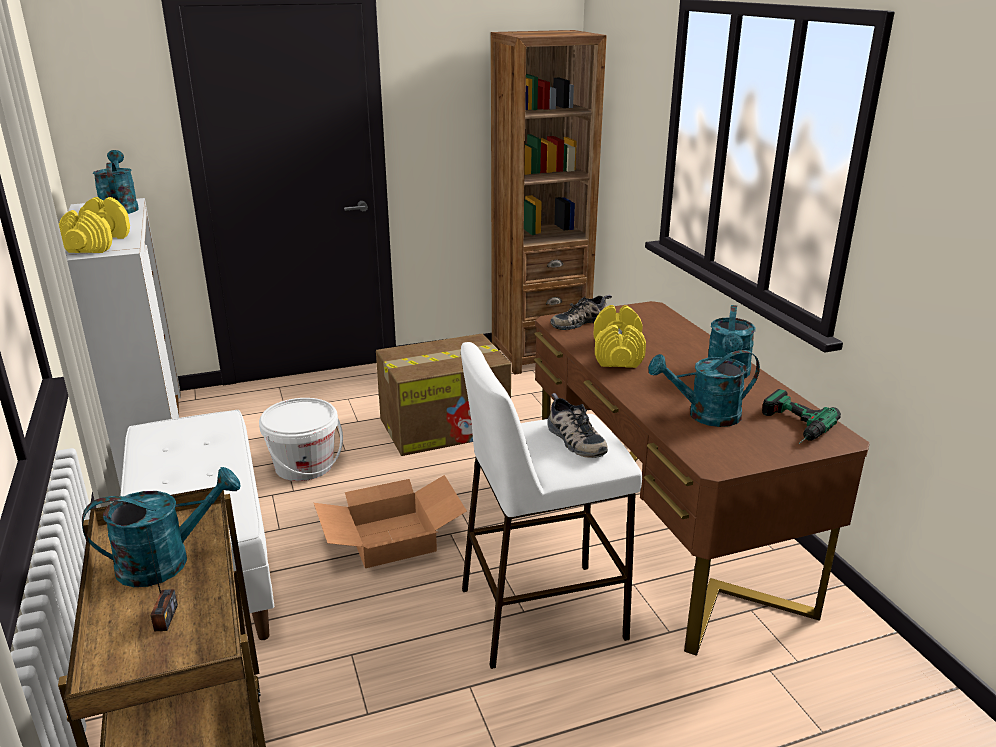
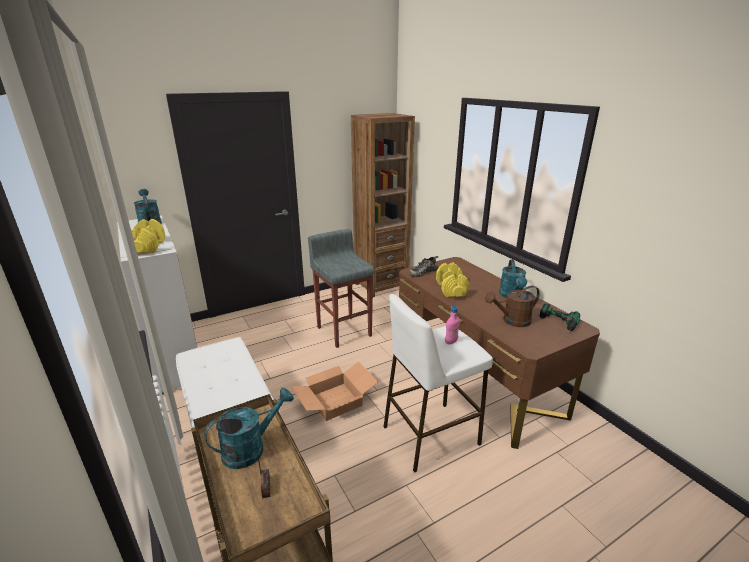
camera: 10 degrees left, 0 degrees up
(304, 466) = (272, 362): white bucket -> none
(446, 426) = (344, 331): cardboard box -> grey stool
(573, 439) = (451, 342): shoe -> pink bottle
(705, 415) = (512, 321): turquoise watering can -> brown watering can

